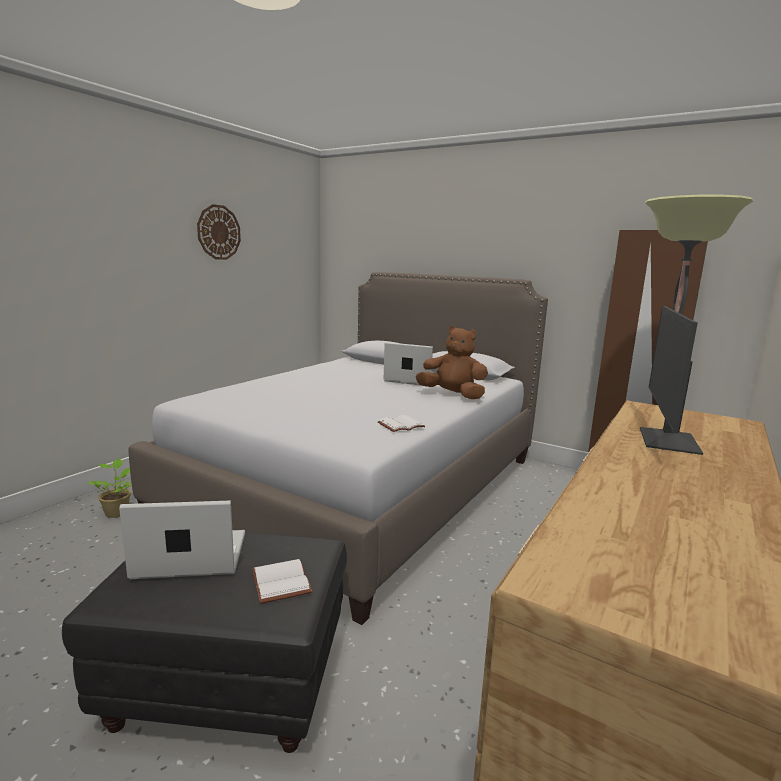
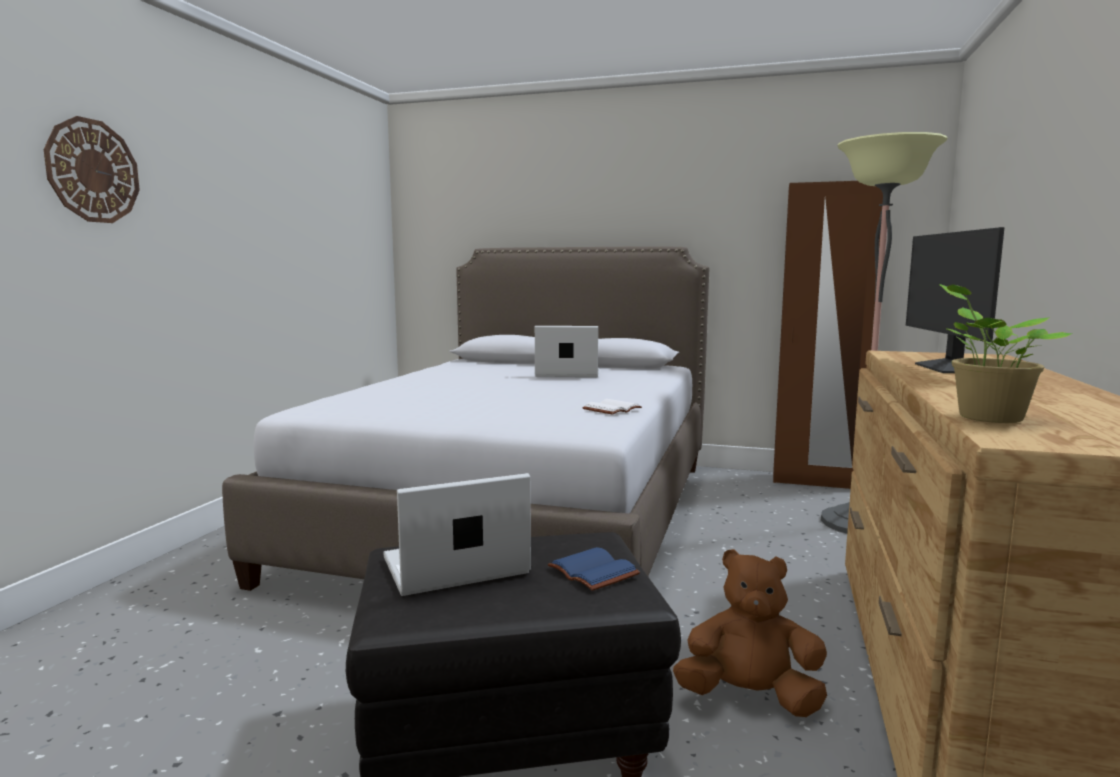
camera: 15 degrees left, 5 degrees down
(117, 512) = (194, 588): potted plant -> potted plant (985, 417)
(219, 232) = (280, 194): wall clock -> wall clock (93, 171)
(279, 582) = (590, 572): white book -> blue book
(452, 395) = (633, 382): brown plush toy -> brown plush toy (750, 698)

